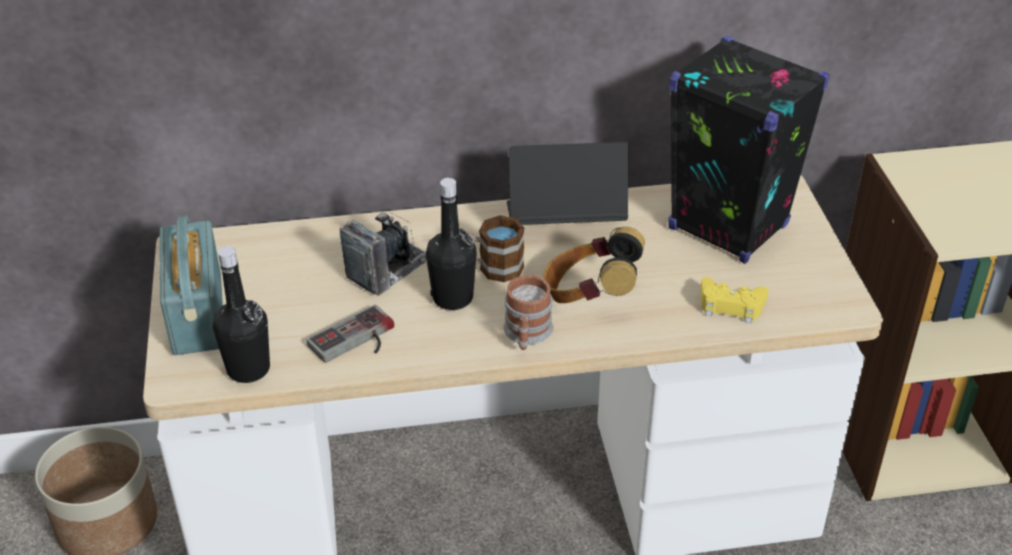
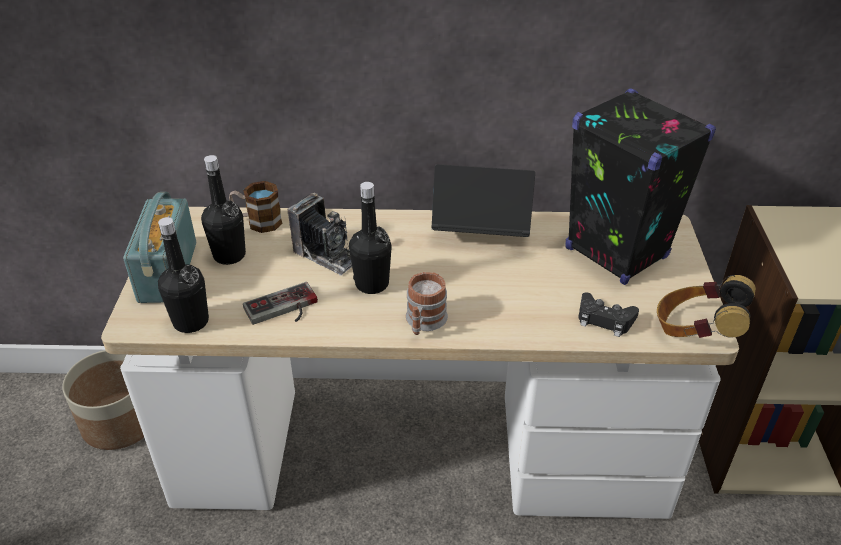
camera: 10 degrees right, 0 degrees up
(267, 284) = (229, 255): none -> black bottle
(388, 269) = (327, 254): camera -> camera turned 75 degrees clockwise
(492, 268) = (410, 263): mug -> mug (257, 222)
(590, 295) = (485, 295): headphones -> headphones (696, 331)
(731, 306) = (604, 319): yellow game controller -> black game controller

